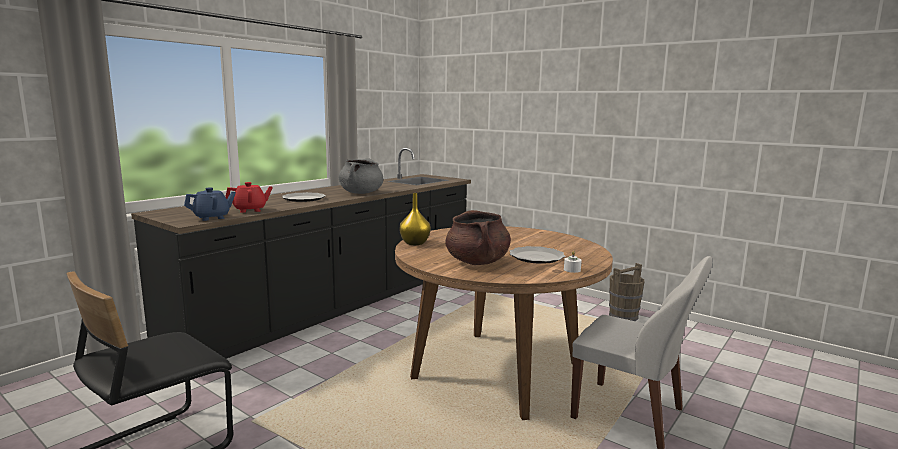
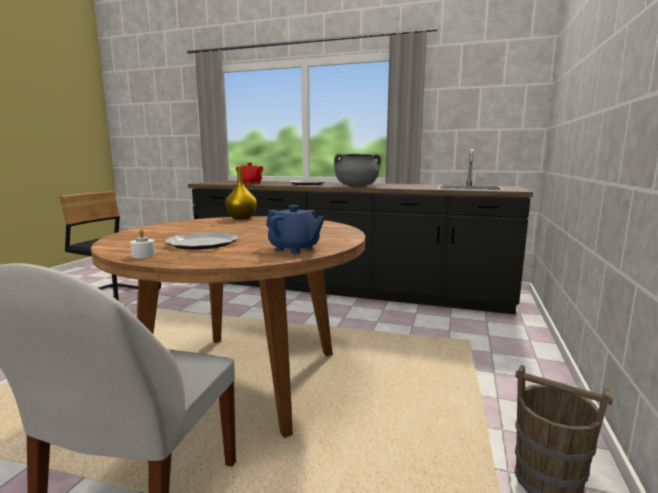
camera: 70 degrees right, 0 degrees up
(212, 217) = (219, 183): blue teapot -> blue teapot (294, 249)
(477, 262) = (174, 232): brown cooking pot -> none

